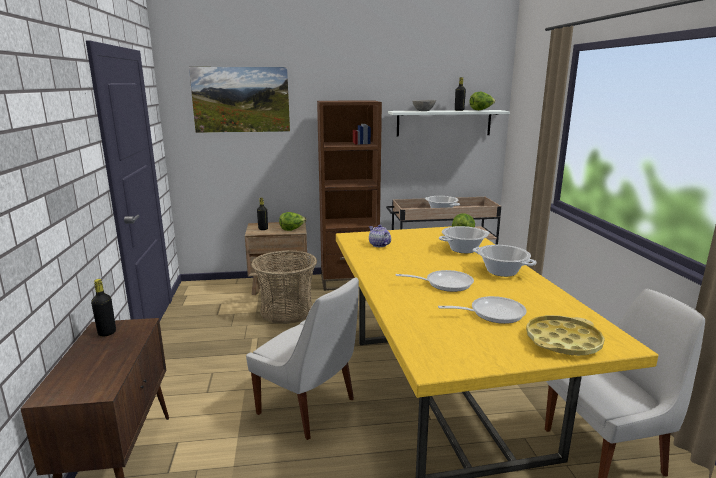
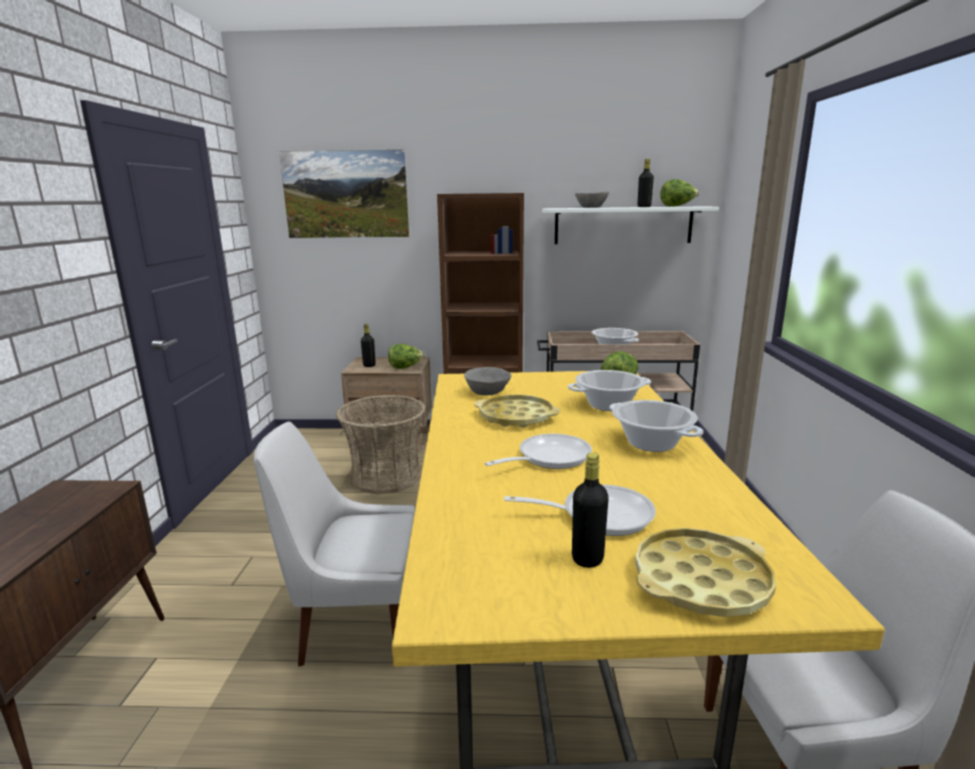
camera: 10 degrees right, 0 degrees up
(107, 333) = (58, 498): black bottle -> black bottle (587, 558)
(309, 407) = (355, 624): white chair -> white chair turned 135 degrees clockwise
(379, 245) = (487, 393): teapot -> grey bowl
(408, 260) = (516, 417): none -> yellow tray
(444, 284) = (548, 458): frying pan -> frying pan turned 45 degrees counterclockwise

